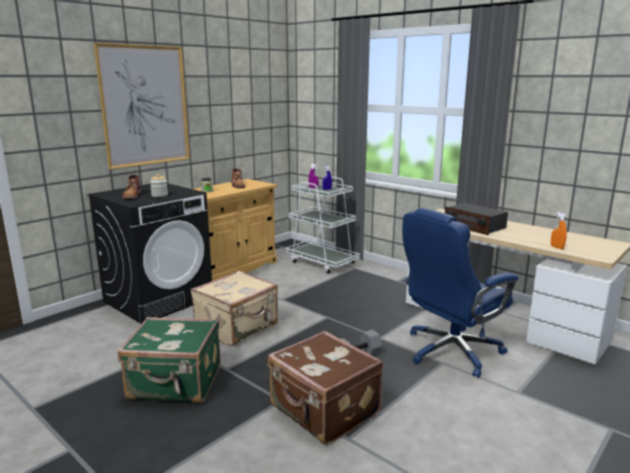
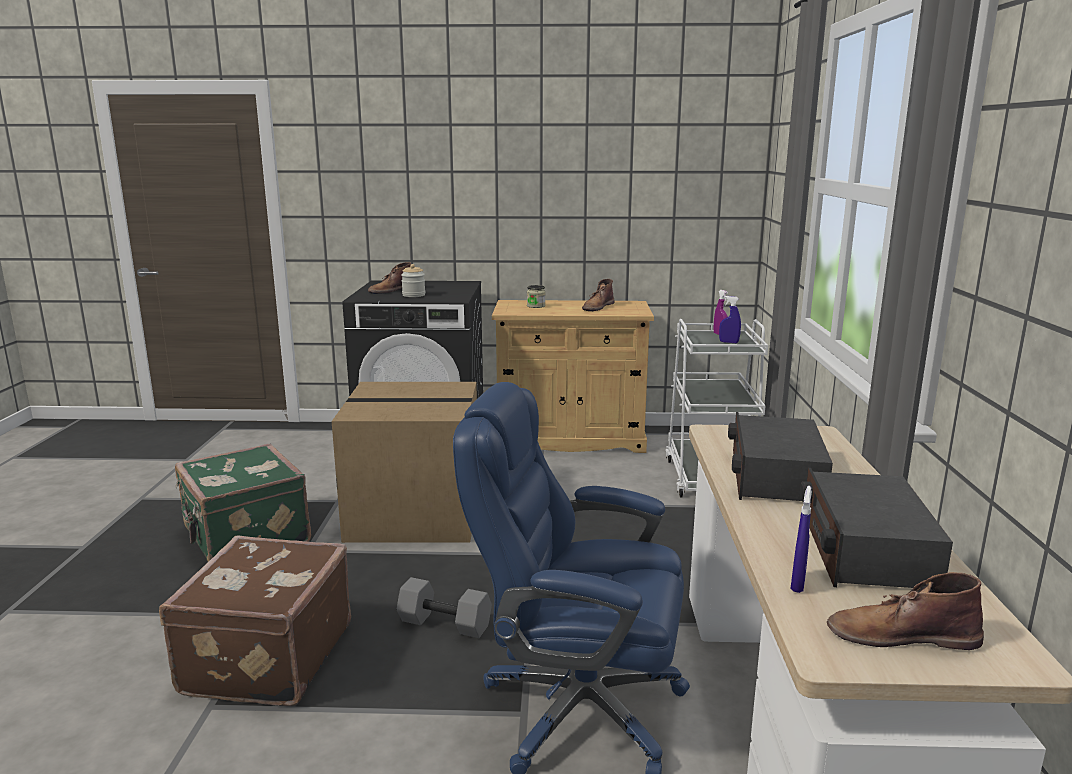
camera: 50 degrees right, 0 degrees up
(145, 106) = (468, 168): picture -> none
(238, 327) = (417, 512): beige suitcase -> cardboard box
(542, 235) = (865, 549): none -> radio
(557, 247) = (797, 584): orange spray bottle -> blue spray bottle
(595, 248) = (900, 635): none -> brown boot

